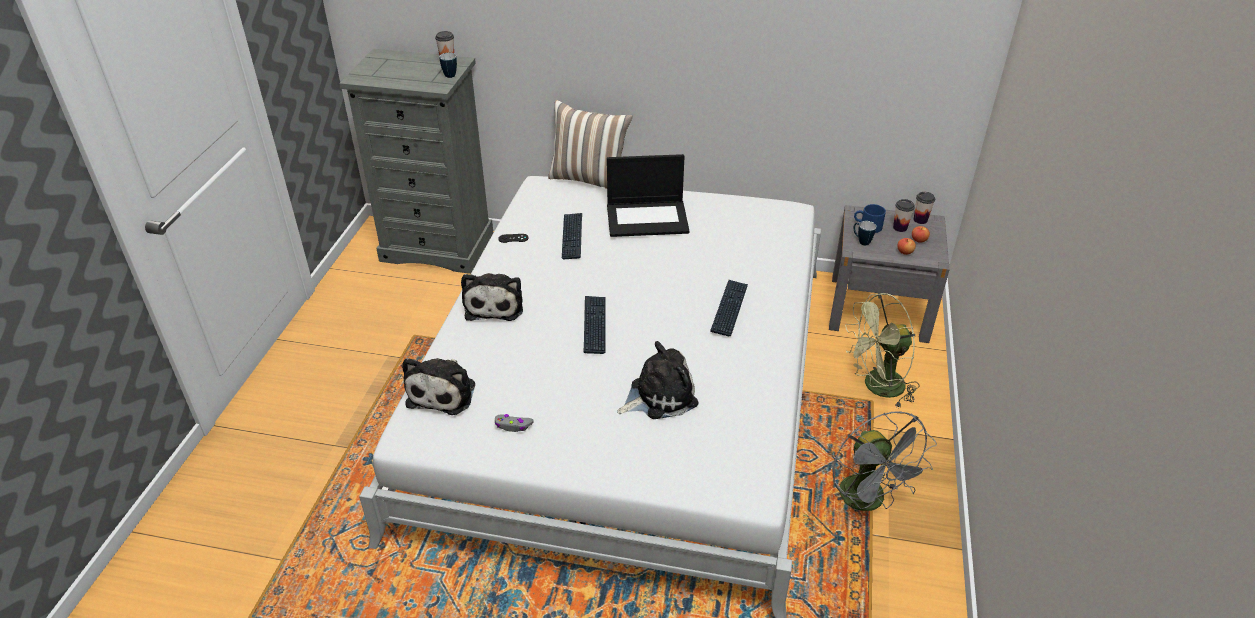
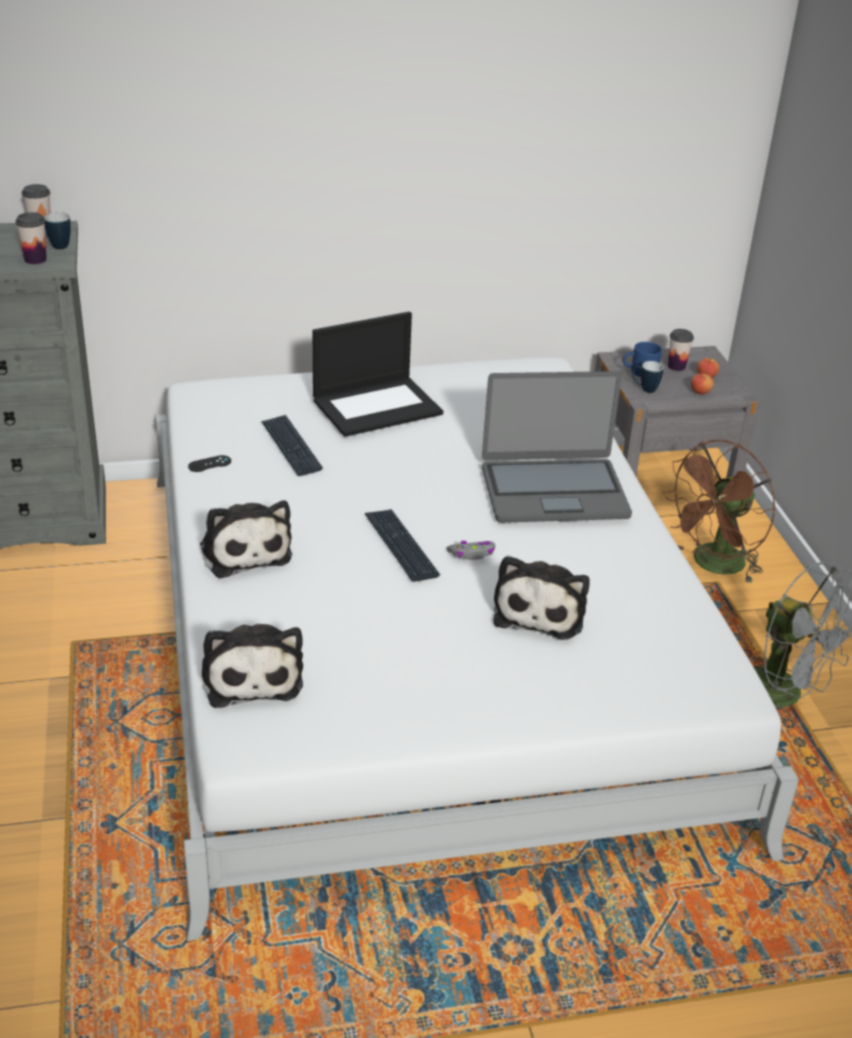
camera: 25 degrees left, 5 degrees down
(513, 426) = (380, 693): grey game controller -> grey game controller (472, 554)
(590, 179) = (263, 374): pillow -> none
(659, 396) = (540, 611): plush toy -> plush toy turned 150 degrees clockwise
(729, 308) = (553, 491): keyboard -> laptop
(876, 387) = (713, 566): green fan -> brown fan
(920, 220) = (692, 354): cup -> cup (35, 259)

